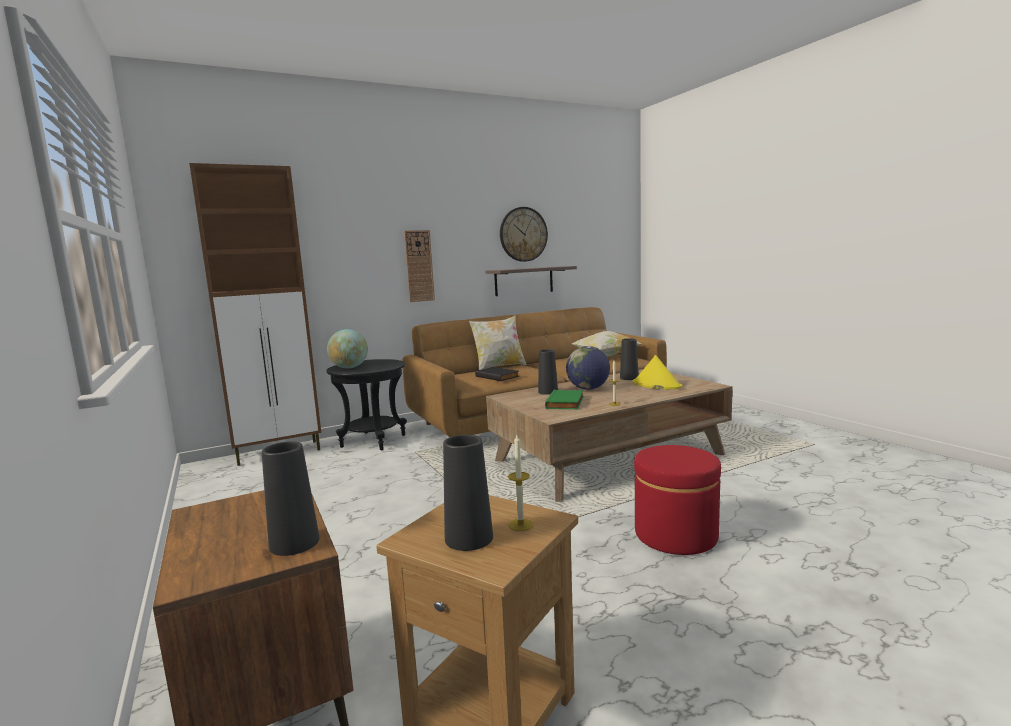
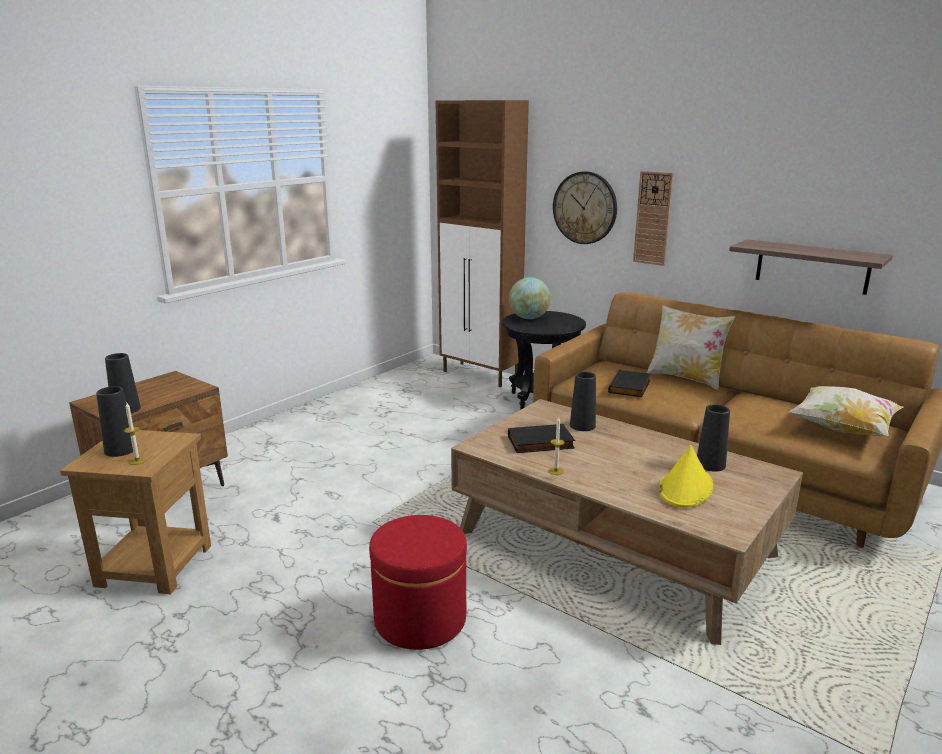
camera: 65 degrees right, 10 degrees up
(523, 234) = (827, 192): wall clock -> wall clock (585, 208)
(566, 403) = (540, 443): green book -> black book
(588, 389) = (619, 446): globe -> none

